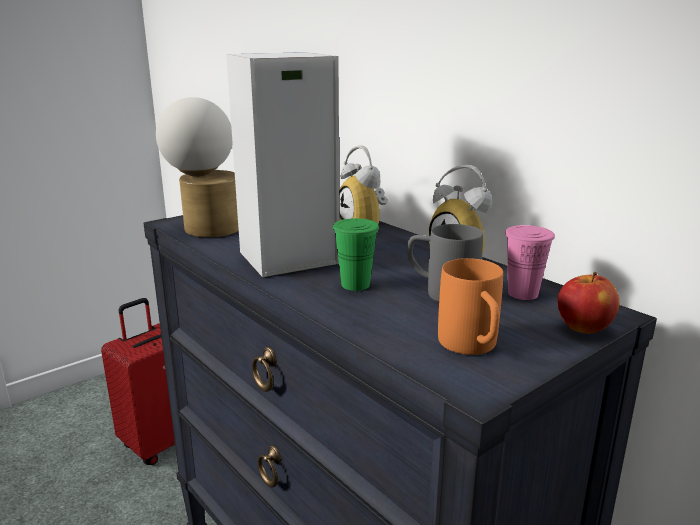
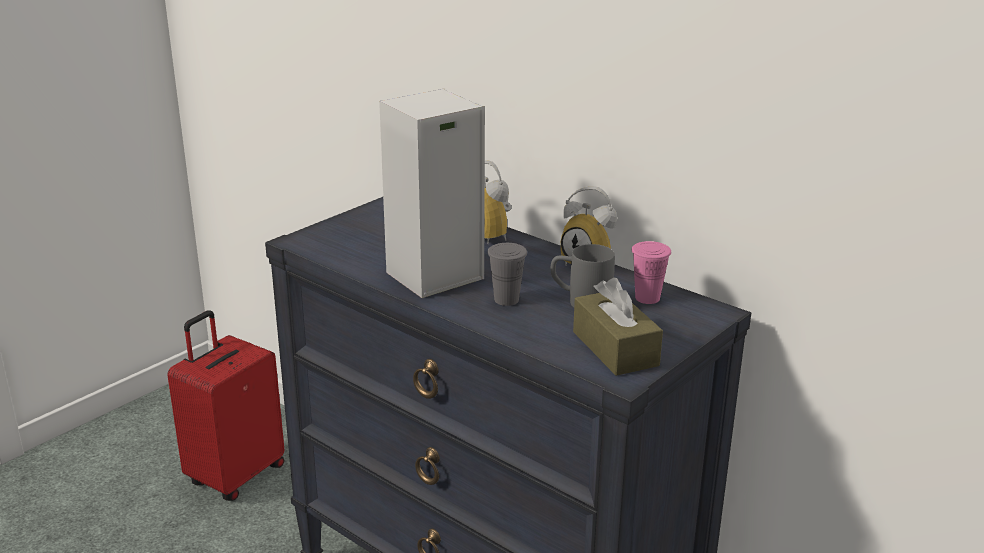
camera: 10 degrees left, 5 degrees up
(206, 226) = (335, 244): table lamp -> none
(355, 284) = (506, 300): green cup -> grey cup
(472, 348) = (615, 348): orange mug -> brown tissue box
(583, 328) = (696, 325): apple -> none

